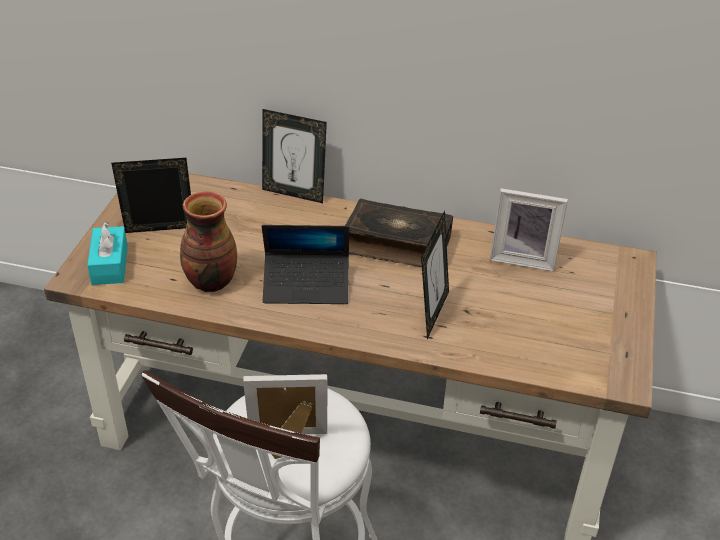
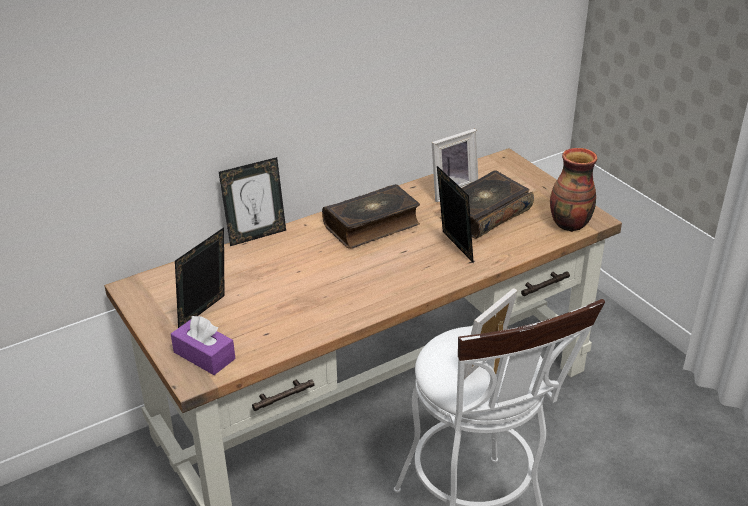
camera: 45 degrees left, 5 degrees down
(110, 265) = (204, 355): turquoise tissue box -> purple tissue box
(210, 282) = (294, 318): vase -> vase (569, 224)
(306, 286) = (359, 281): laptop -> none
(516, 301) = (484, 214): none -> book

